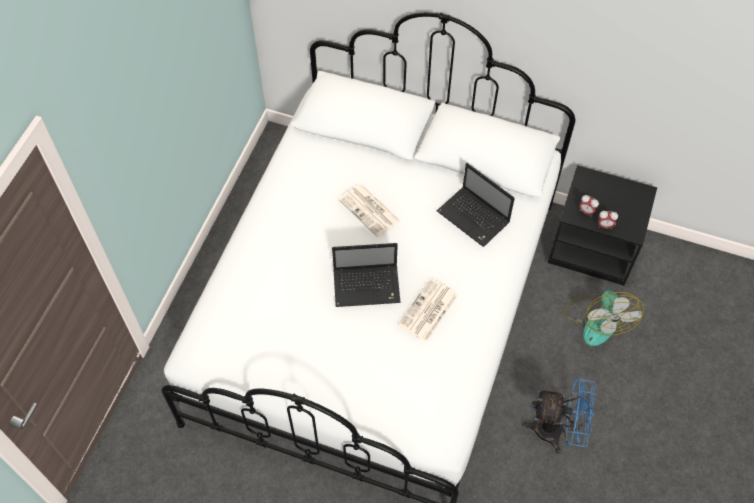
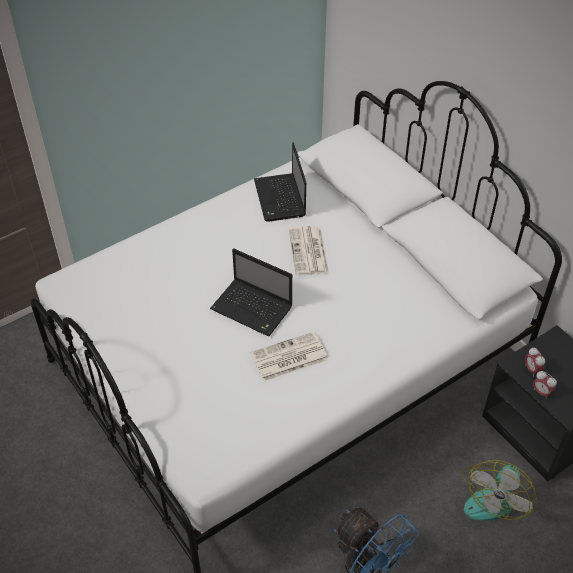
camera: 35 degrees right, 10 degrees down
(474, 218) = (400, 306): laptop -> laptop (280, 199)

